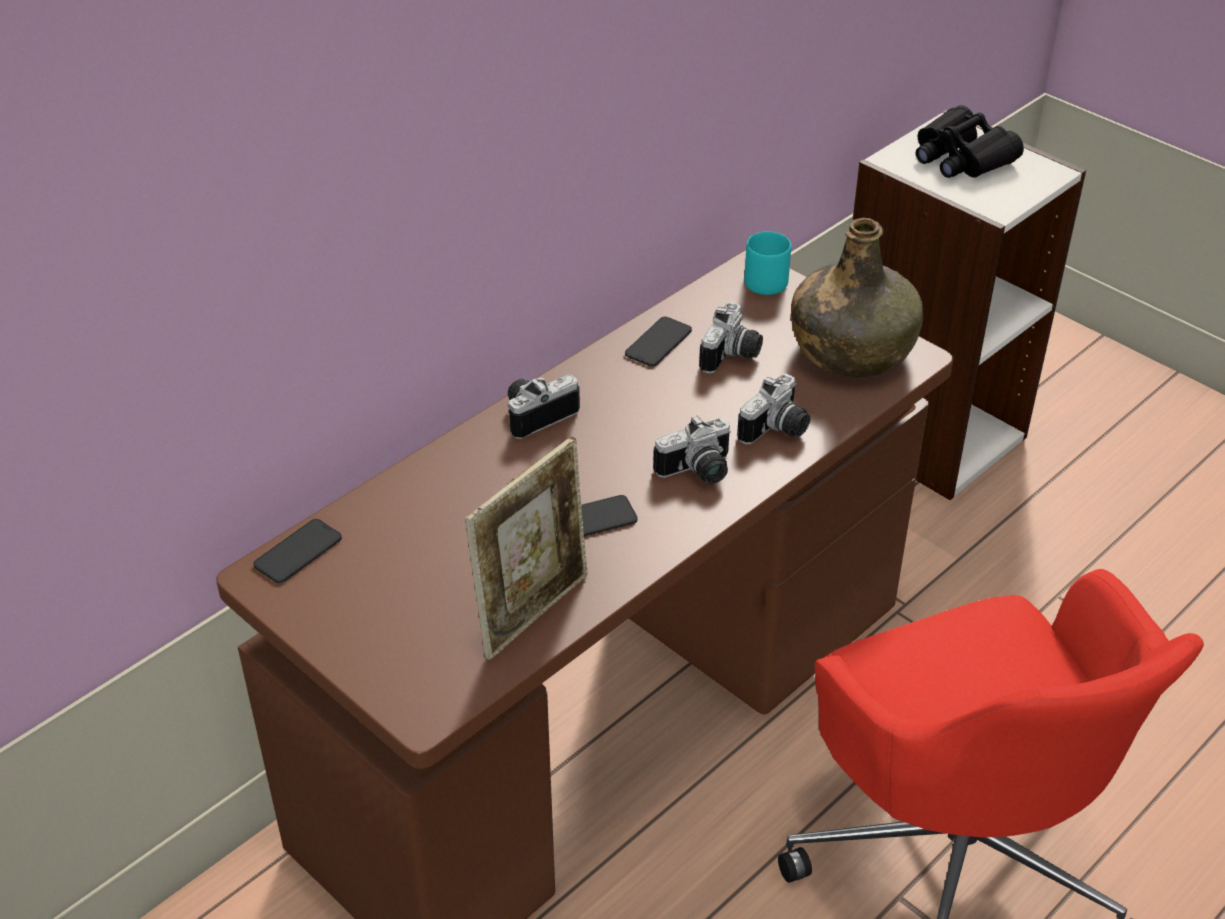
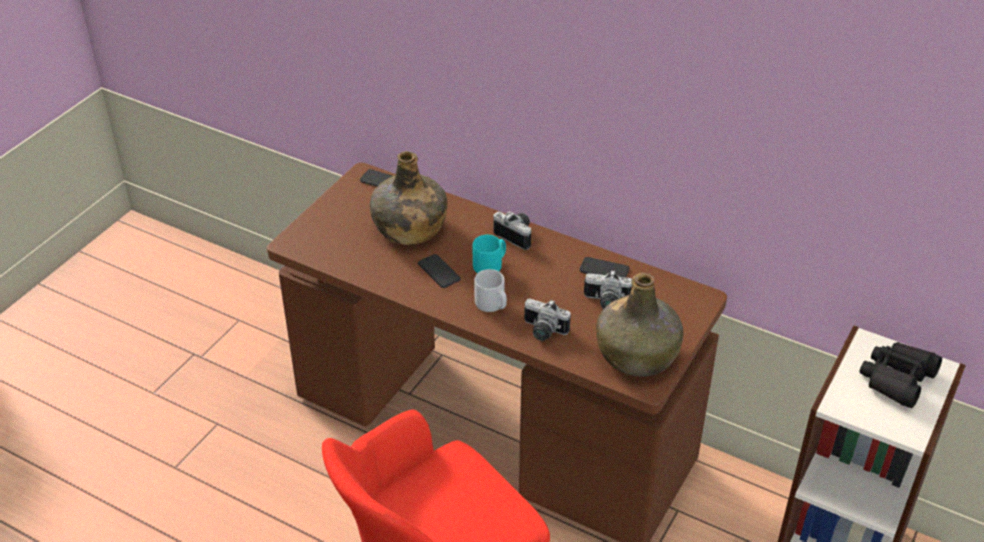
camera: 75 degrees right, 0 degrees up
(457, 538) = (409, 228): none -> green bottle
(533, 612) = (364, 264): picture frame -> none
(698, 472) = (492, 304): camera -> grey mug
(763, 279) = (694, 304): turquoise mug -> turquoise mug (490, 265)

